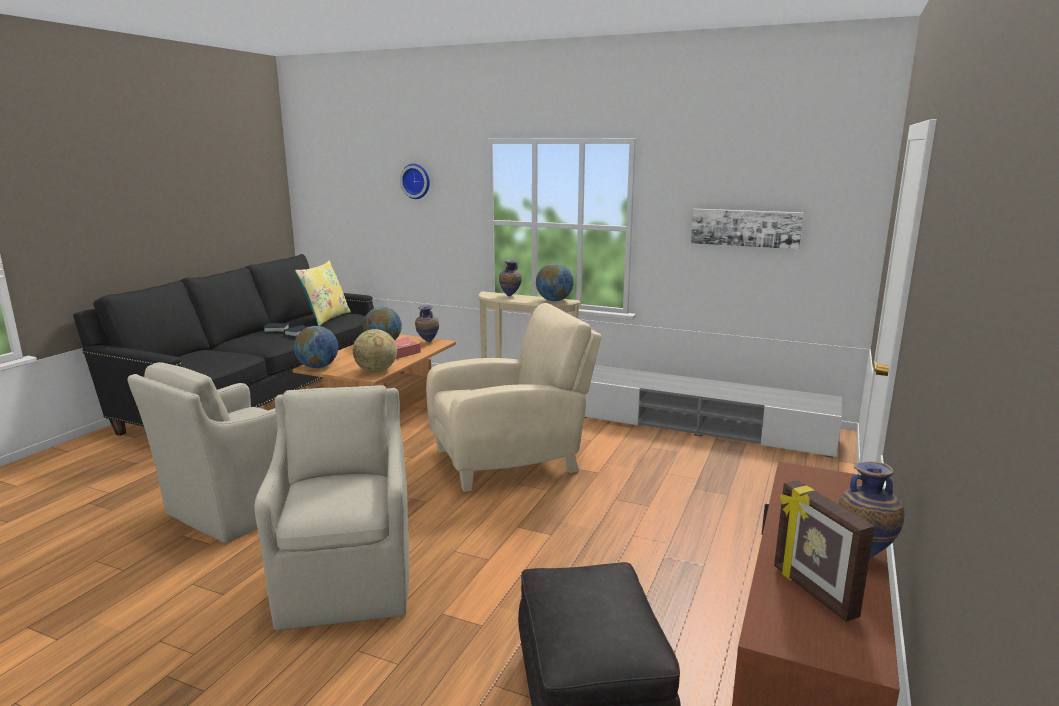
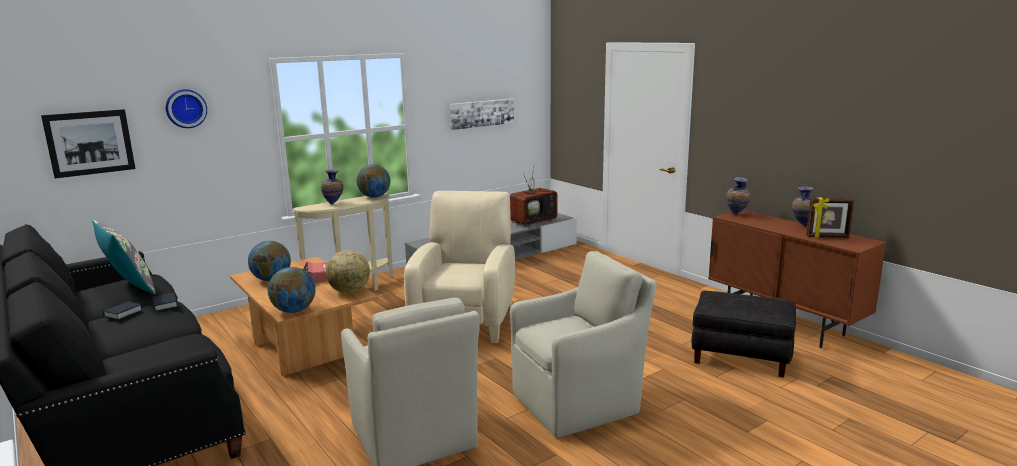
camera: 60 degrees left, 0 degrees up
(326, 318) = (129, 288): yellow pillow -> grey pillow
(347, 580) = (579, 403): beige armchair -> beige armchair turned 135 degrees clockwise
(354, 201) = (90, 143): none -> picture
(427, 342) = (301, 265): vase -> vase (736, 214)
(776, 397) = (533, 221): none -> television

